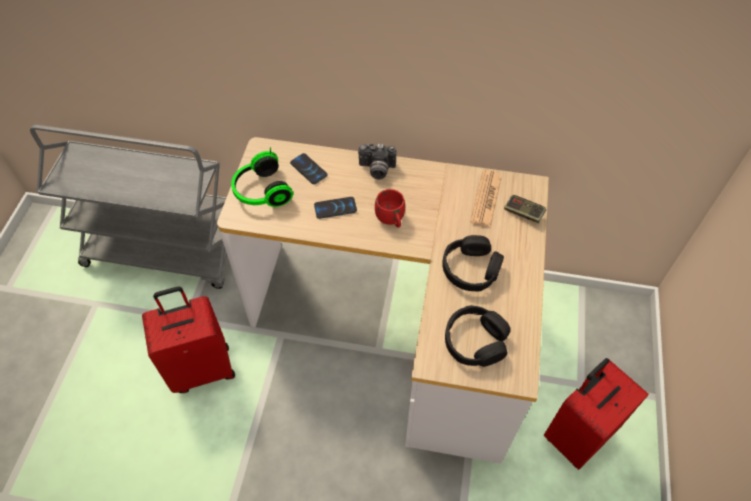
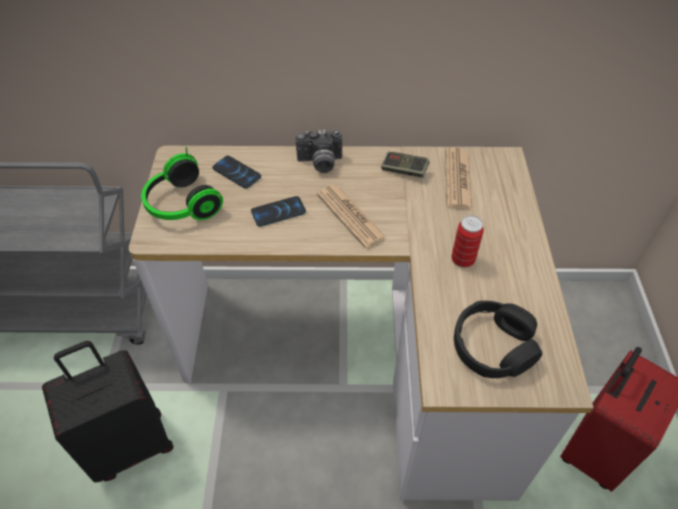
camera: 10 degrees left, 5 degrees down
(202, 368) = (130, 444): red suitcase -> black suitcase
(391, 220) = (350, 216): red mug -> newspaper
(471, 269) = (462, 260): black headphones -> can
(523, 213) = (506, 188): game controller -> game controller (404, 170)

